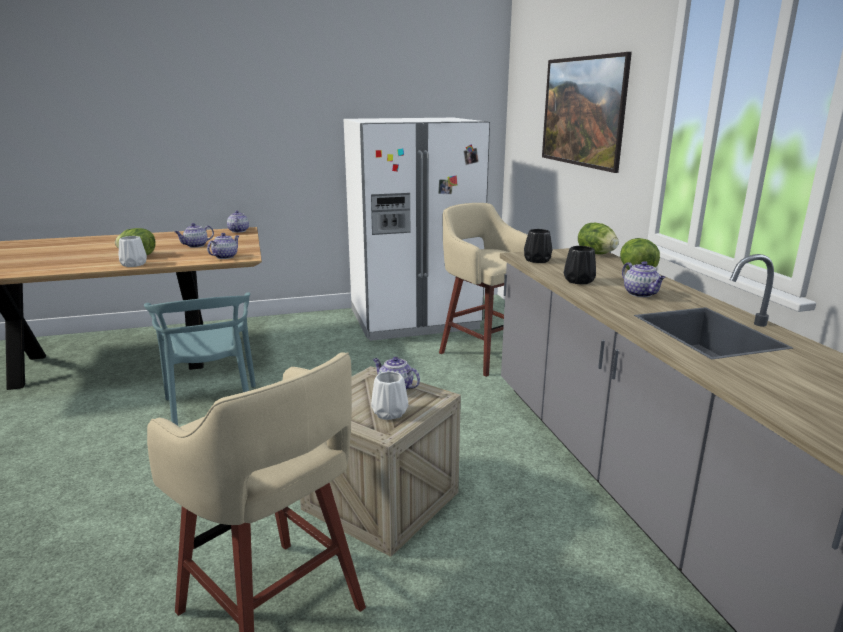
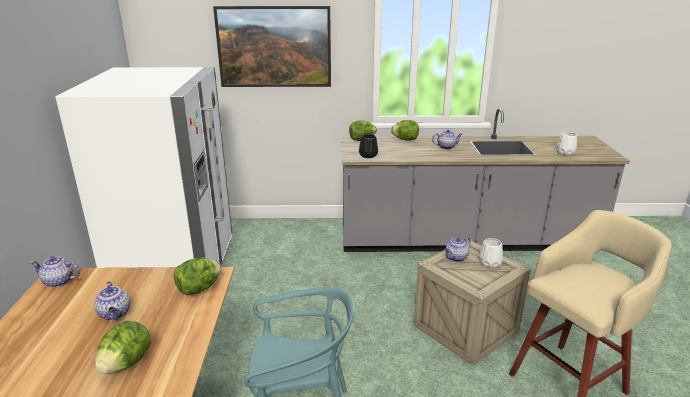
camera: 75 degrees left, 5 degrees up
(133, 264) = (177, 362): white vase -> white vase (565, 153)
(225, 256) = (199, 289): teapot -> lettuce
(484, 354) = (278, 250): beige stool -> none
(578, 280) = (418, 154): black vase -> none

